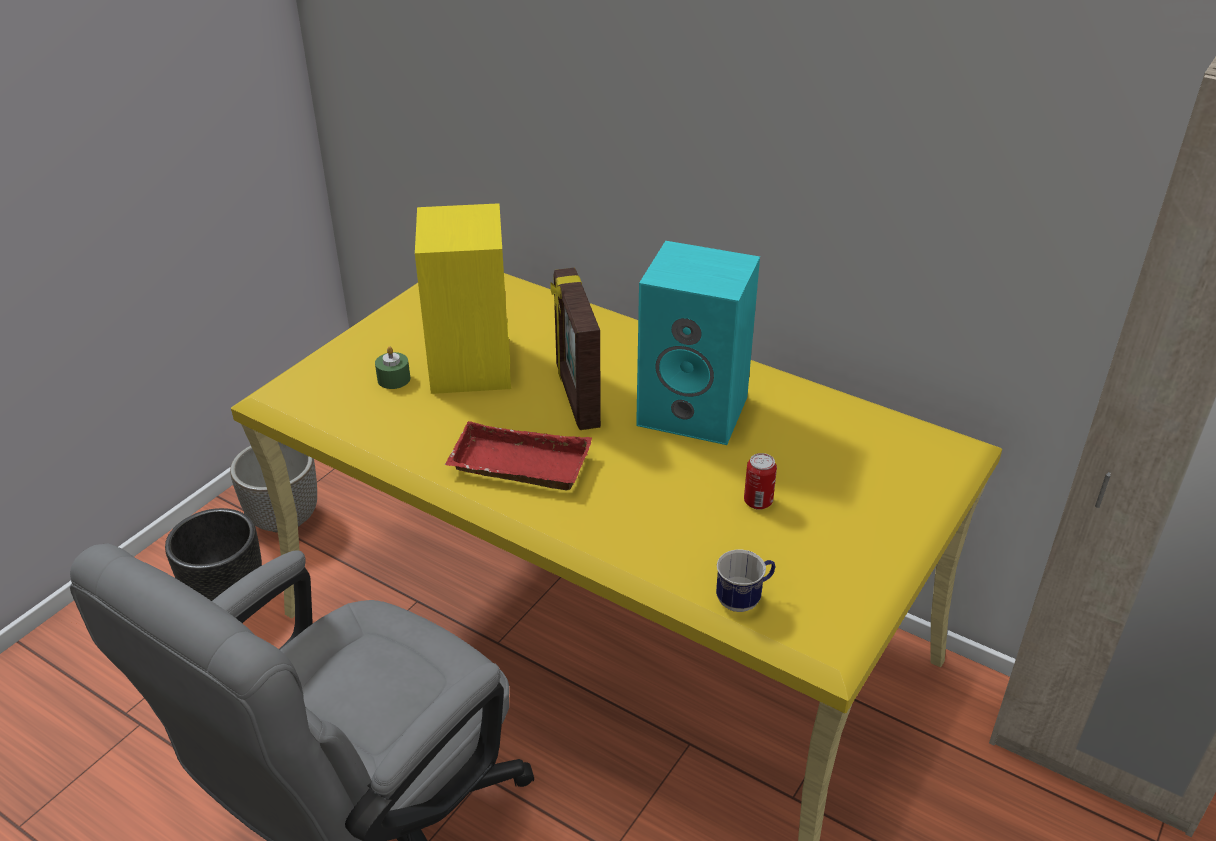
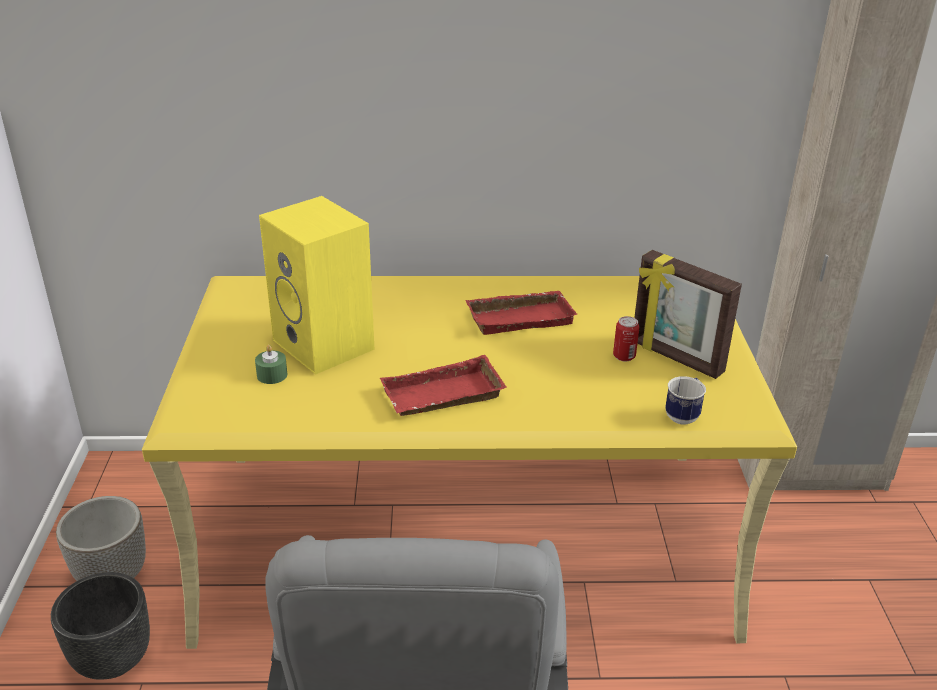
camera: 35 degrees left, 5 degrees down
(576, 396) = (428, 337): picture frame -> picture frame (676, 358)
(696, 410) = (520, 317): turquoise speaker -> red tray

